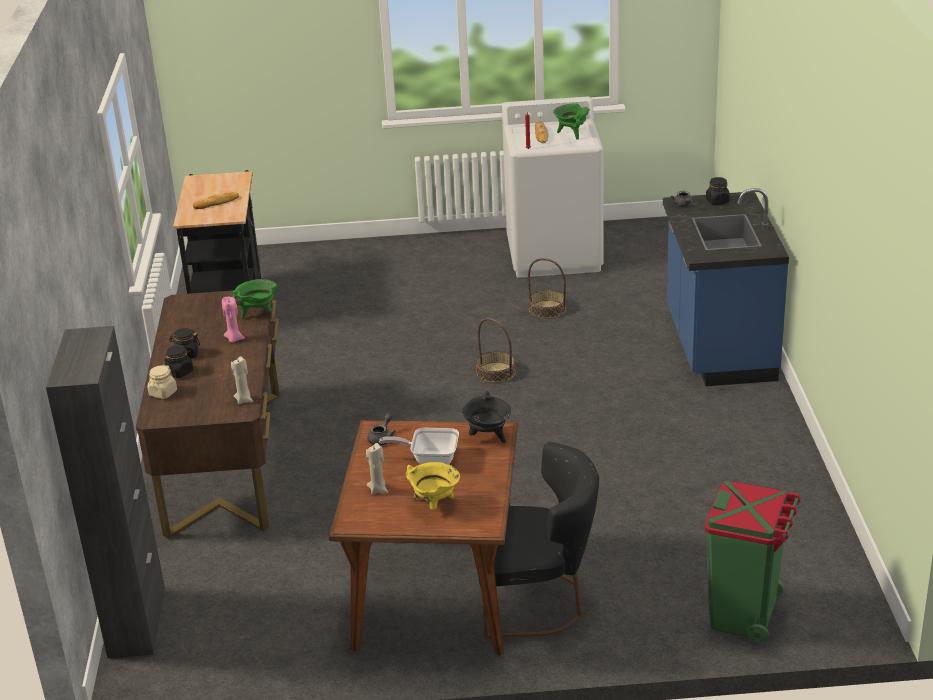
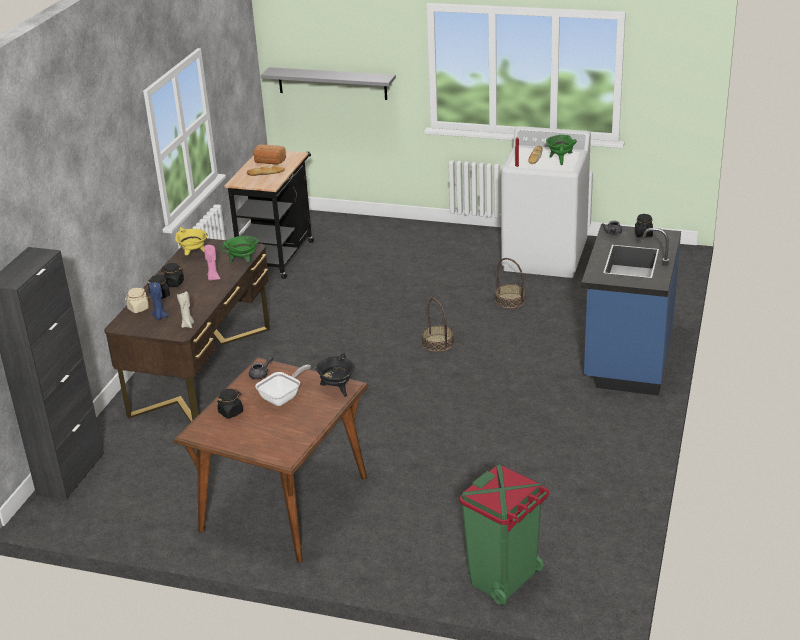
camera: 20 degrees right, 0 degrees up
(199, 397) = (159, 317): none -> blue candle
(211, 190) = (269, 162): none -> bread
(257, 81) = (332, 83): none -> grey shelf
(378, 490) = (231, 412): beige candle -> black jar
(430, 459) = (283, 397): frying pan -> frying pan turned 105 degrees clockwise
(434, 504) = (261, 432): yellow cooking pot -> yellow cooking pot (193, 254)
(537, 602) = (352, 529): black chair -> none

